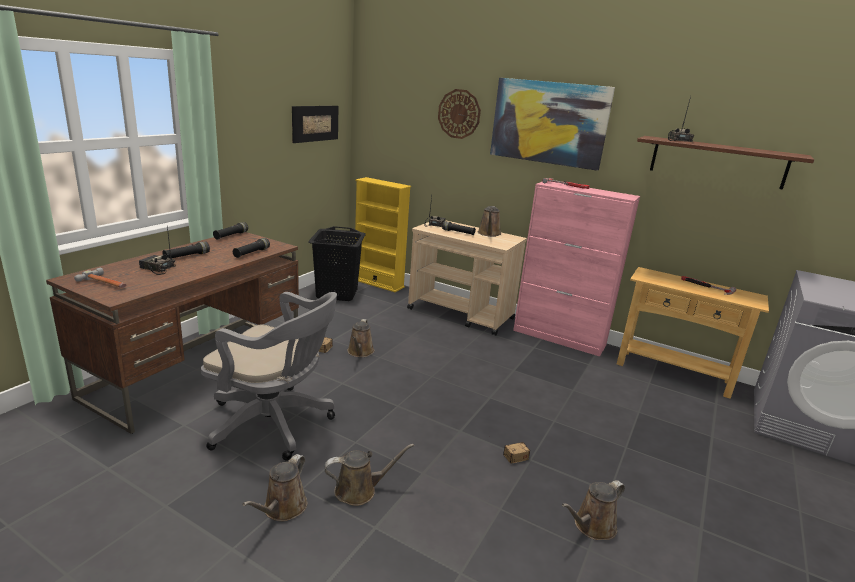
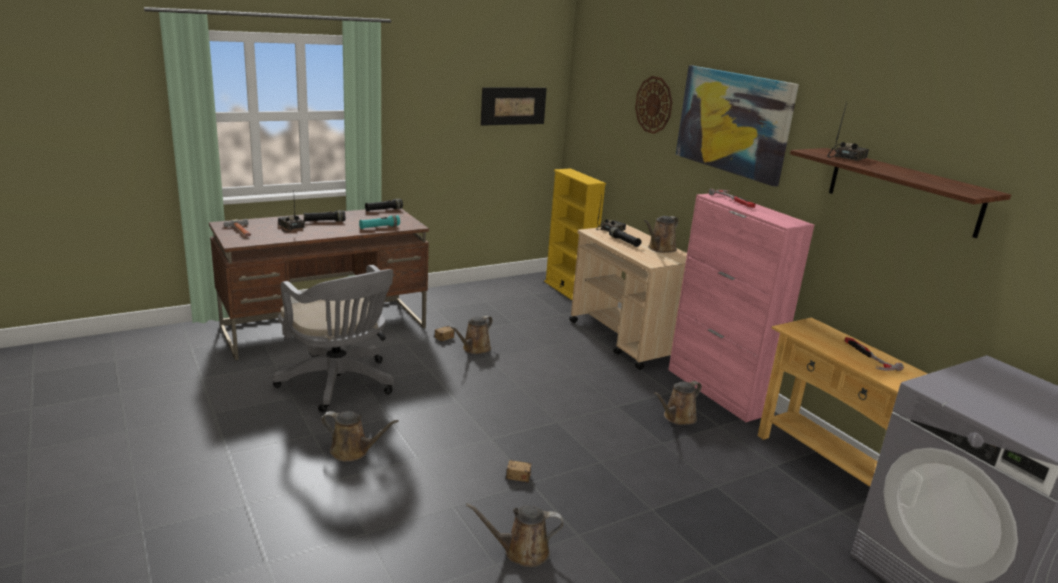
camera: 30 degrees right, 0 degrees up
(251, 253) = (379, 227): black flashlight -> turquoise flashlight
(282, 509) = (285, 443): brown watering can -> brown watering can (677, 418)
(337, 293) = (513, 291): black laundry basket -> none

